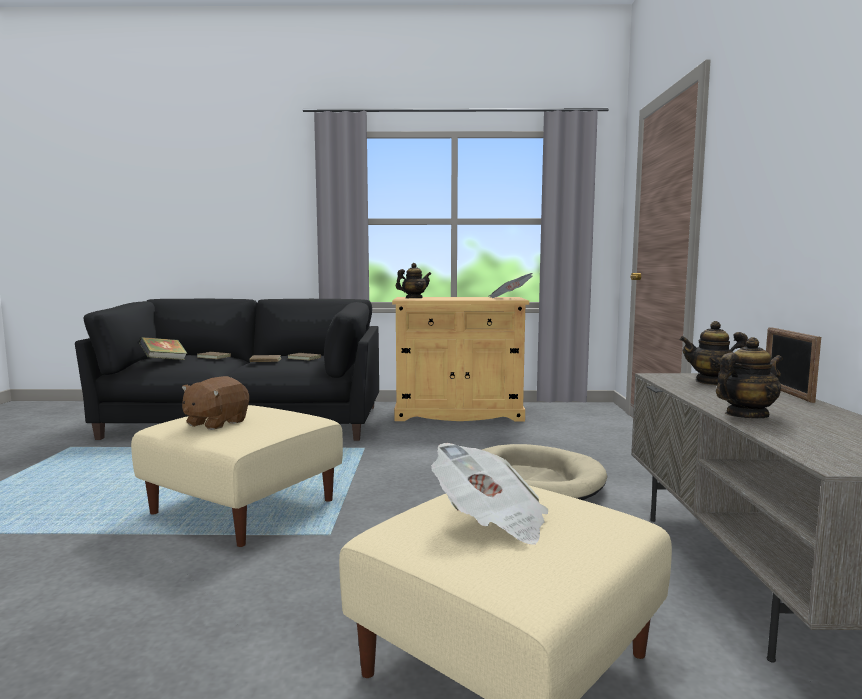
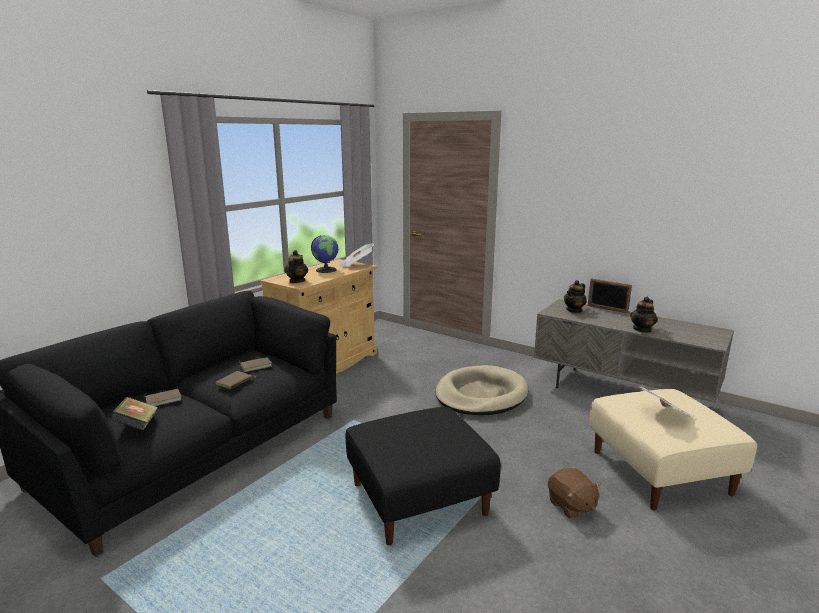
camera: 55 degrees left, 10 degrees up
(215, 423) = (417, 447): brown plush toy -> brown plush toy (571, 506)
(245, 507) = (418, 498): beige ottoman -> black ottoman
(470, 298) = (326, 270): none -> globe
(746, 415) = (642, 329): teapot -> teapot turned 150 degrees counterclockwise

